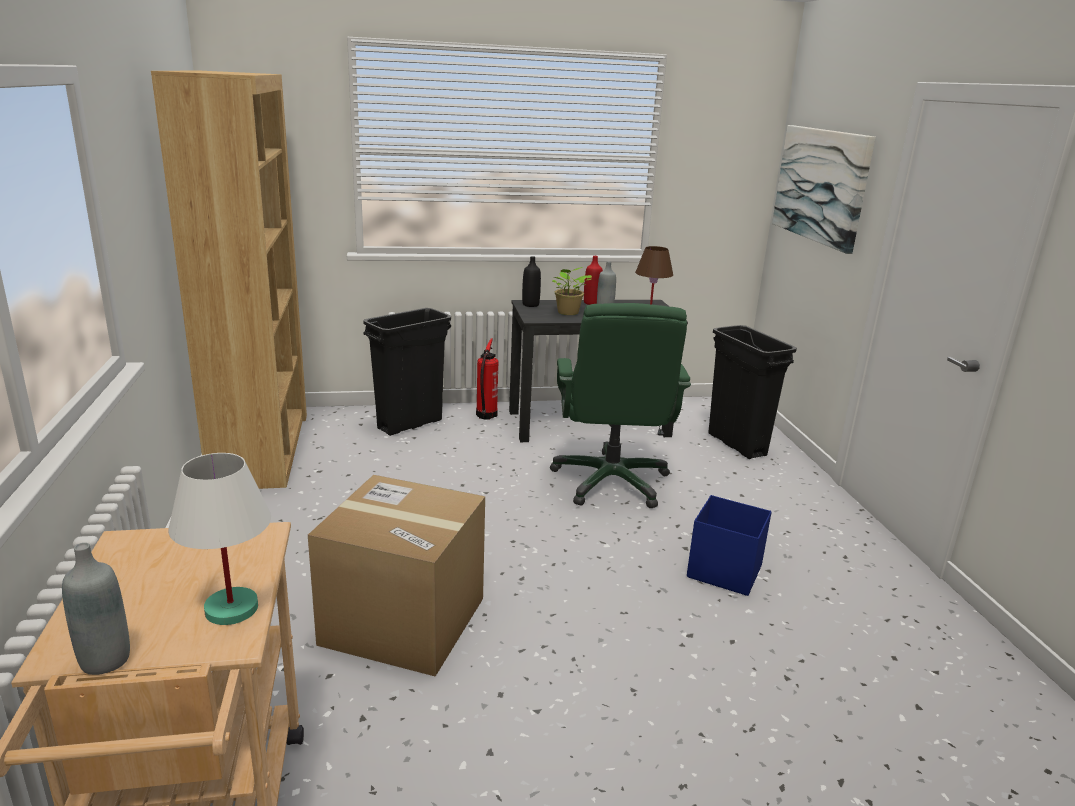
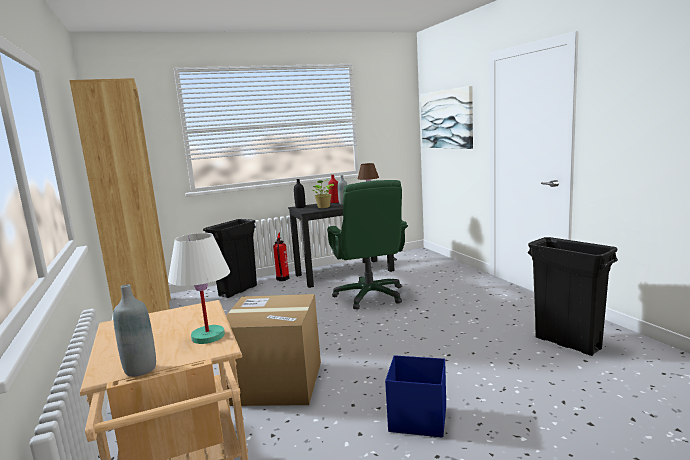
camera: 10 degrees left, 10 degrees down
(723, 571) = (452, 323): blue storage box -> blue storage box (417, 419)
(737, 445) = (431, 268): black trash can -> black trash can (568, 343)

